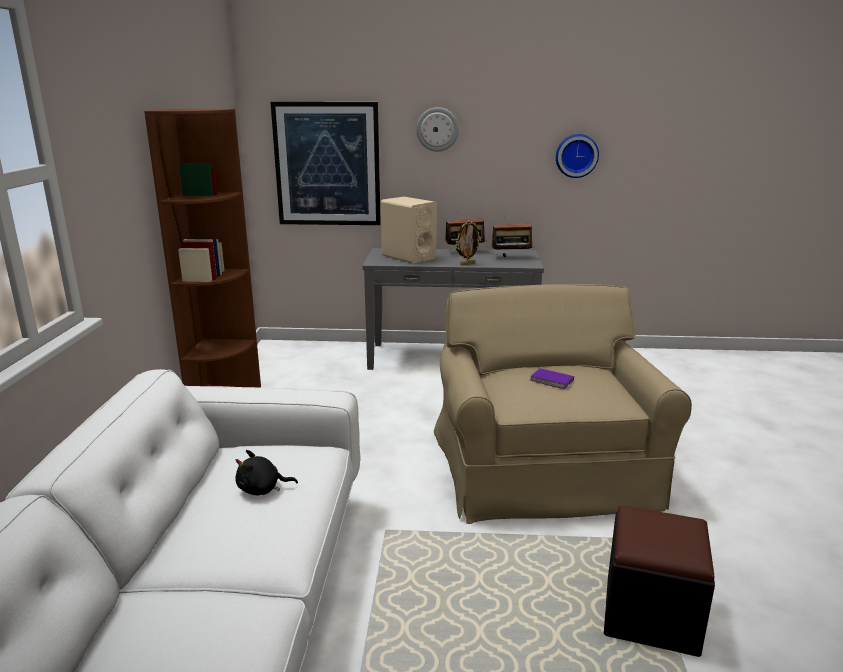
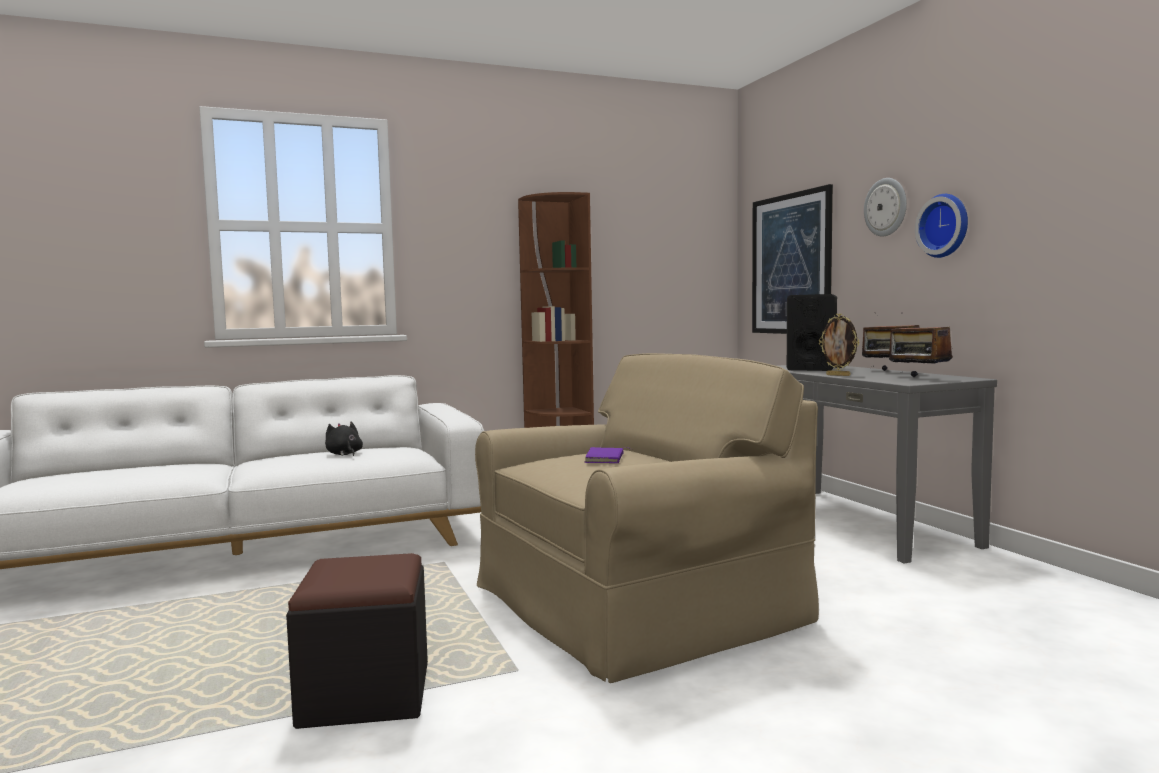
camera: 65 degrees right, 15 degrees down
(408, 257) = (811, 368): beige speaker -> black speaker
(576, 155) = (1064, 219): wall clock -> wall clock (945, 226)

